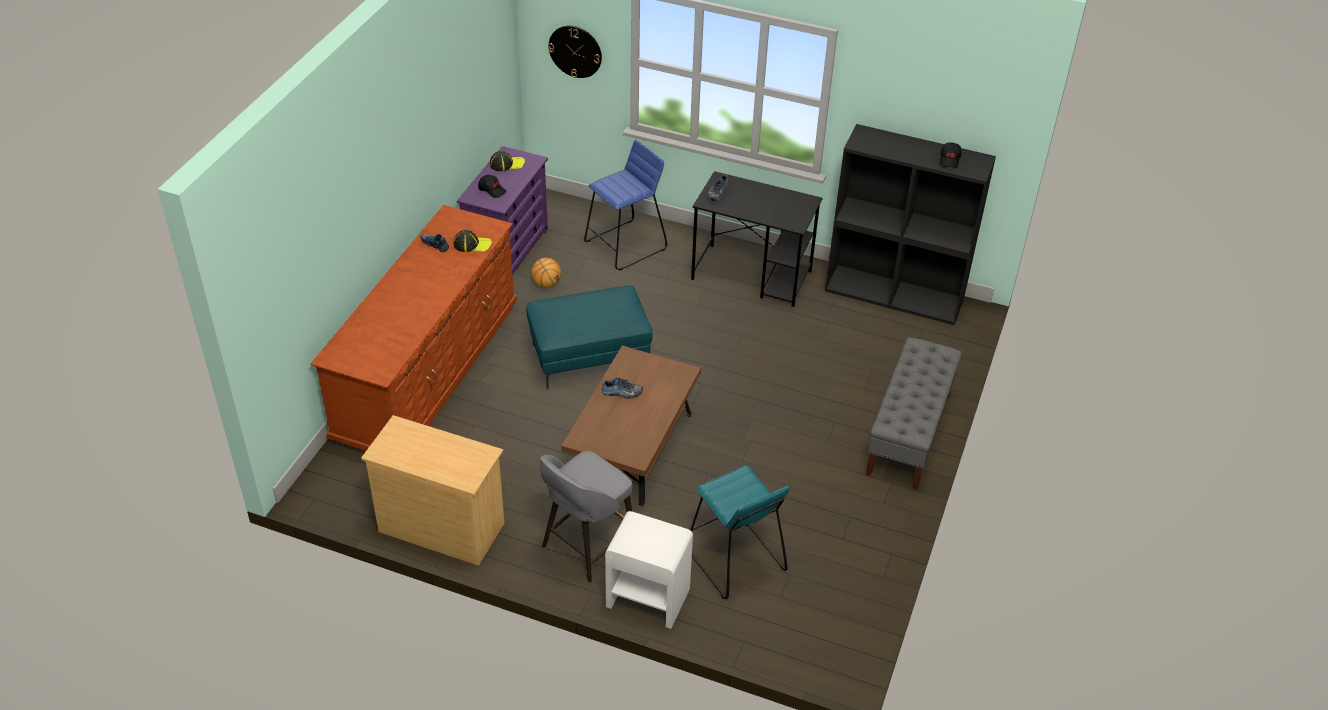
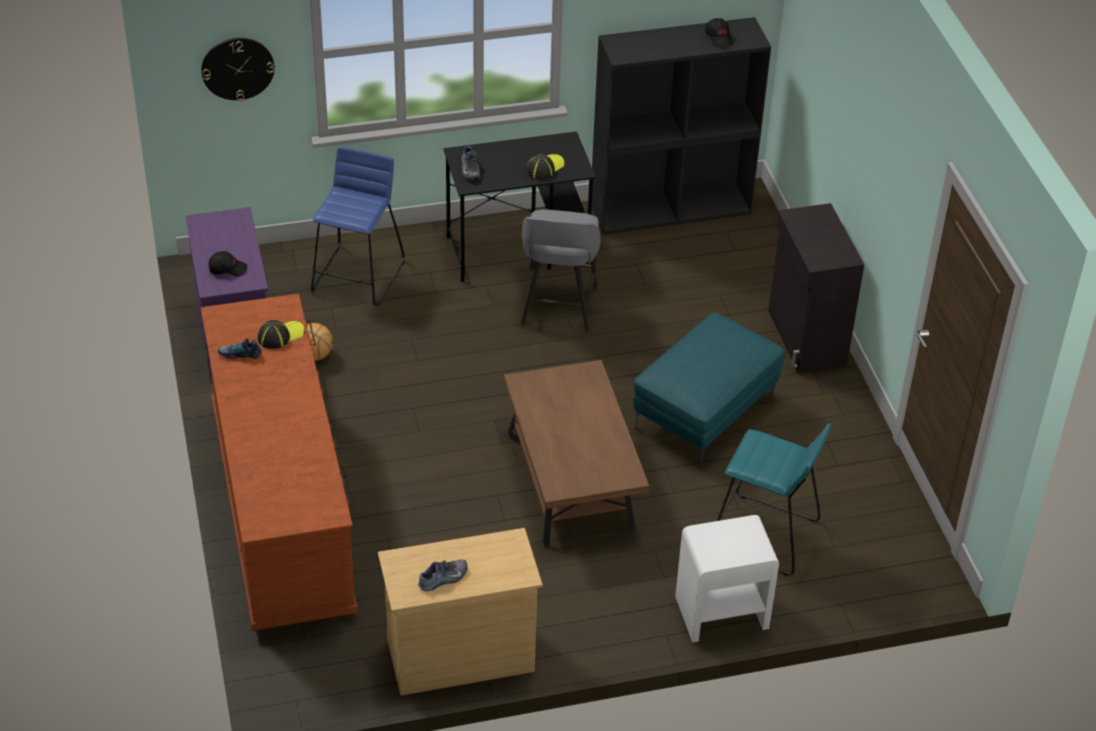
camera: 35 degrees left, 0 degrees up
(506, 164) = (213, 233): cap -> cap (544, 168)
(587, 546) = (619, 596): grey stool -> grey stool (558, 308)
(589, 358) = (438, 412): turquoise ottoman -> turquoise ottoman (705, 414)
(622, 393) = (552, 421): shoe -> shoe (444, 579)
(909, 434) = (805, 338): grey bench -> black cabinet

